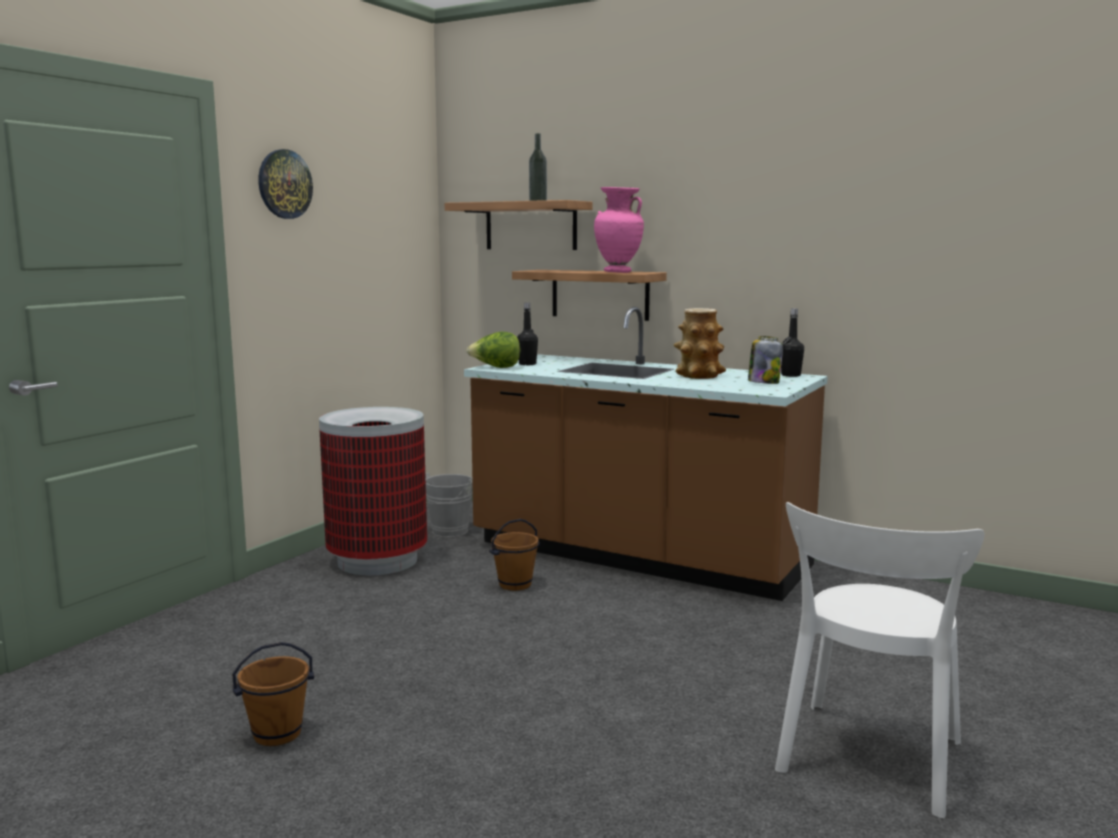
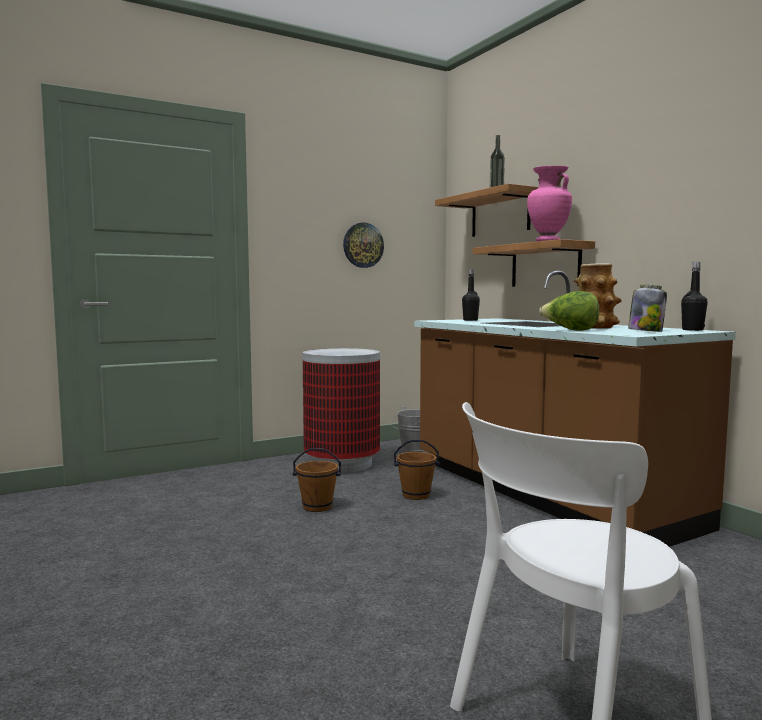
camera: 30 degrees right, 5 degrees down
(277, 734) = (131, 555): brown bucket -> brown bucket (317, 507)
(284, 184) = (301, 185): wall clock -> wall clock (363, 245)
(496, 368) = (439, 320): lettuce -> lettuce (570, 330)

